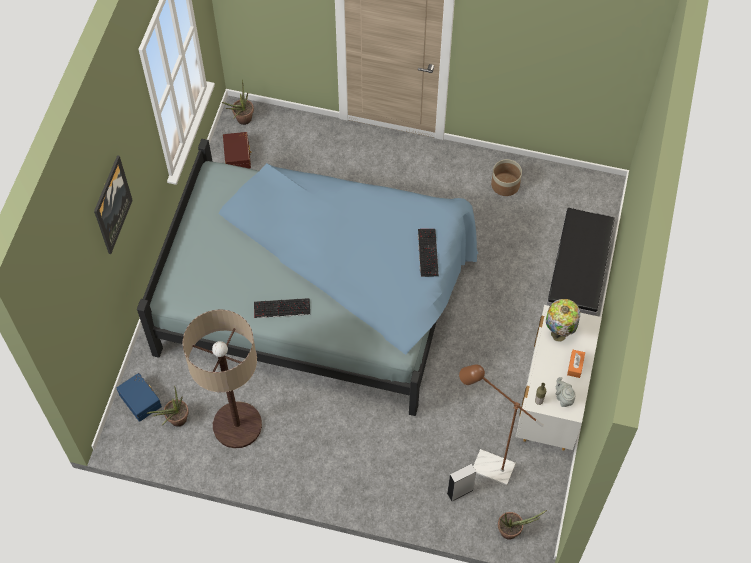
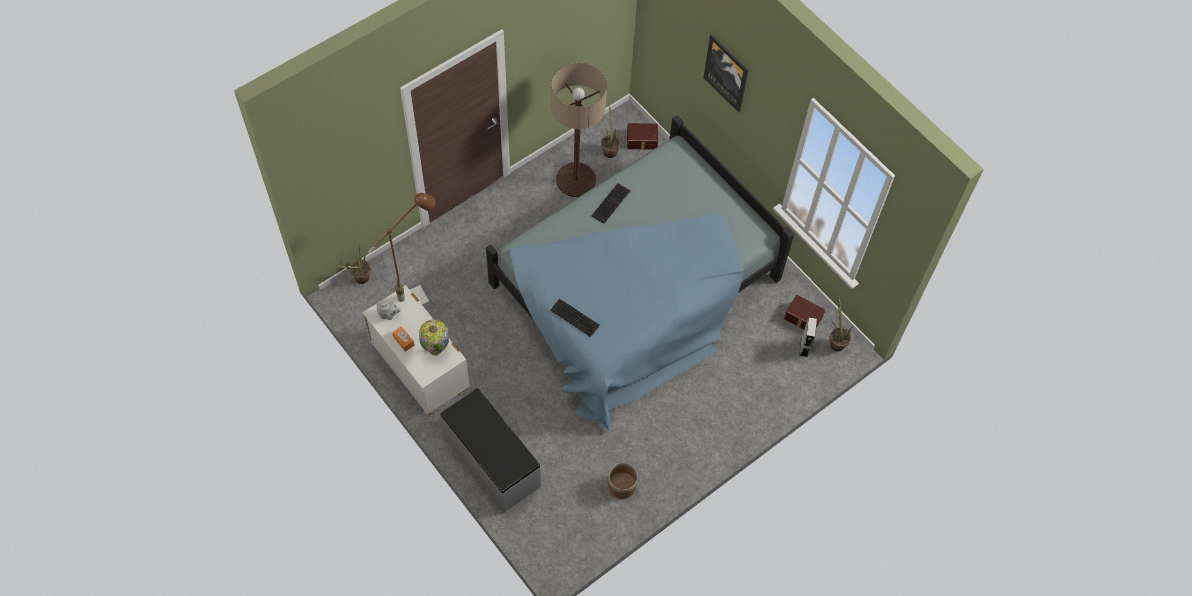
camera: 125 degrees right, 0 degrees up
(141, 400) = (642, 141): blue storage box -> brown storage box
(460, 491) = (413, 270): grey speaker -> grey speaker (804, 347)

